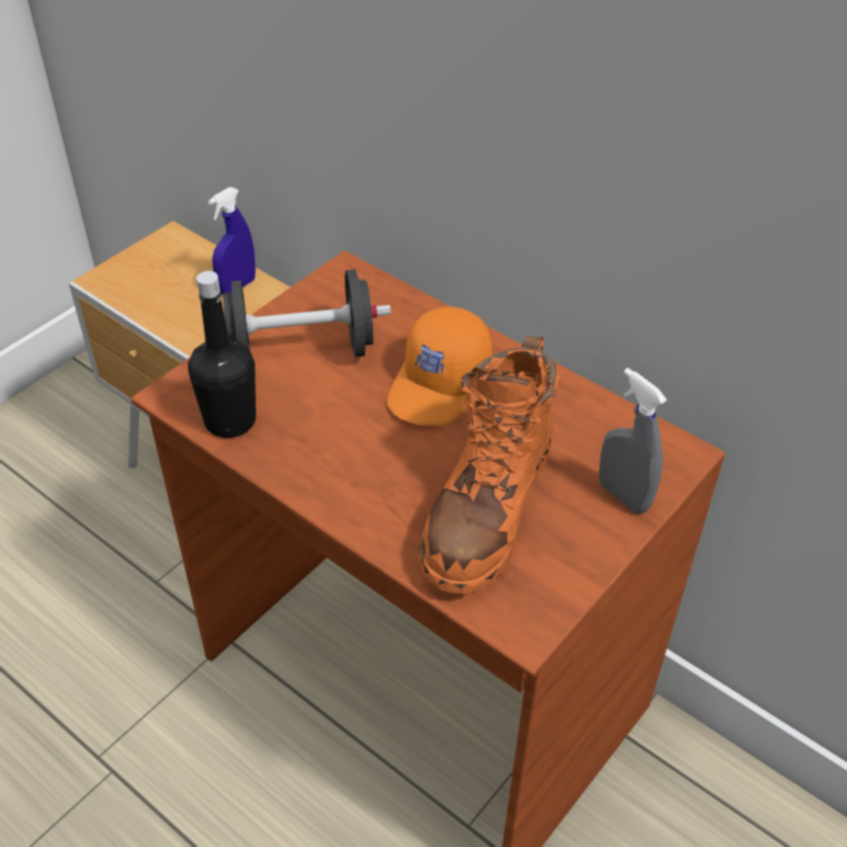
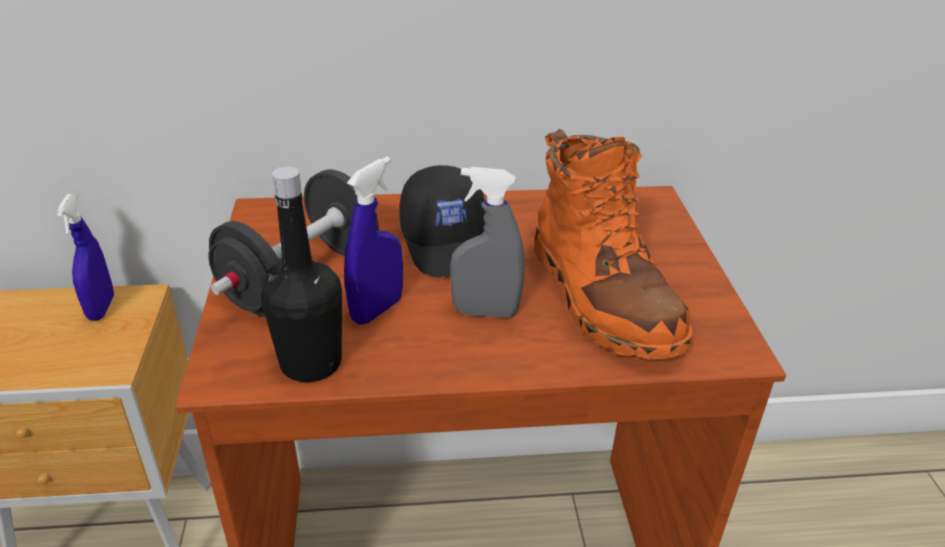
camera: 45 degrees left, 10 degrees down
(317, 409) = (377, 310): none -> blue spray bottle
(440, 385) = (449, 243): orange cap -> black cap
(623, 496) = (663, 239): grey spray bottle -> grey spray bottle (485, 312)

